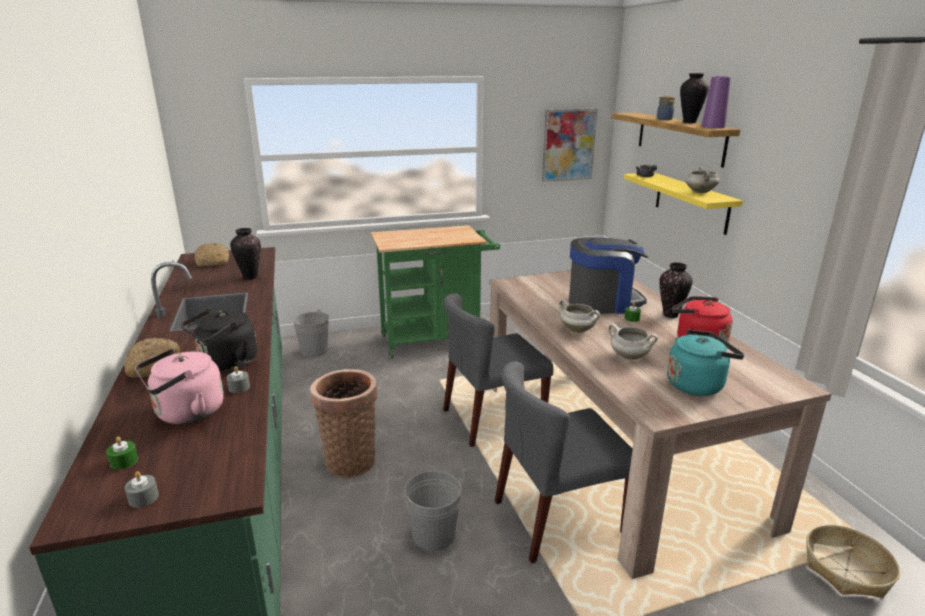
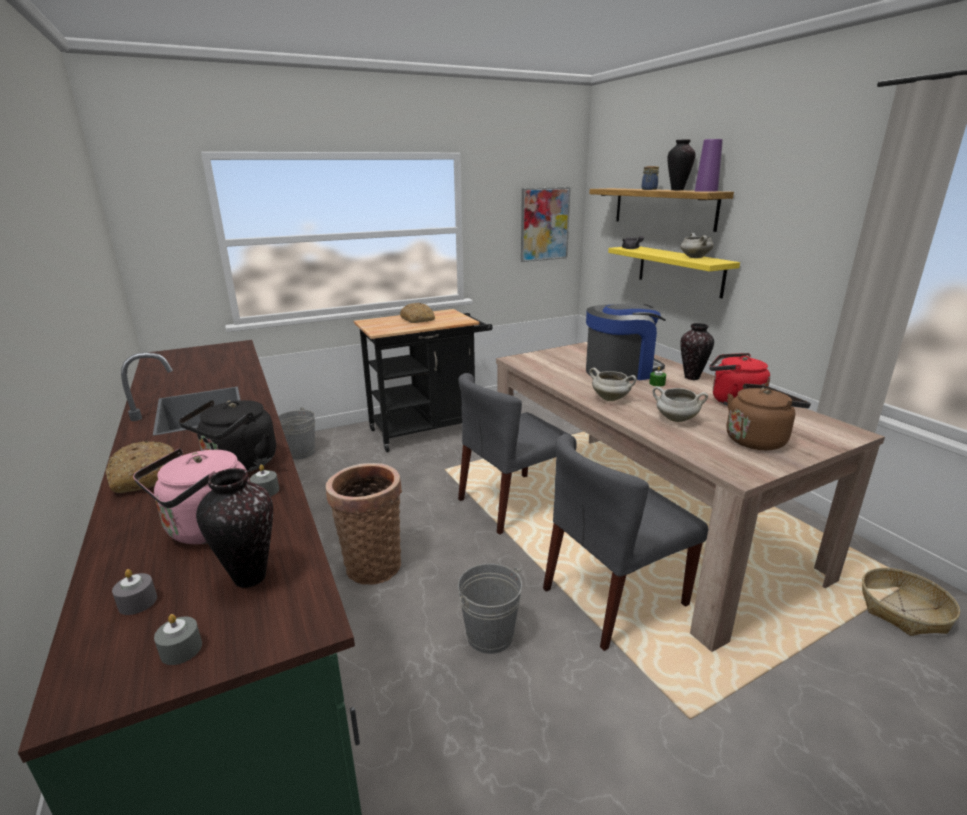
camera: 10 degrees left, 0 degrees up
(124, 461) = (138, 602): green candle -> grey candle
(213, 261) = (184, 358): bread -> bread (418, 319)
(250, 277) = (234, 371): vase -> vase (249, 577)
(436, 340) = (429, 429): green cart -> black cart
(697, 384) = (758, 440): turquoise kettle -> brown kettle

